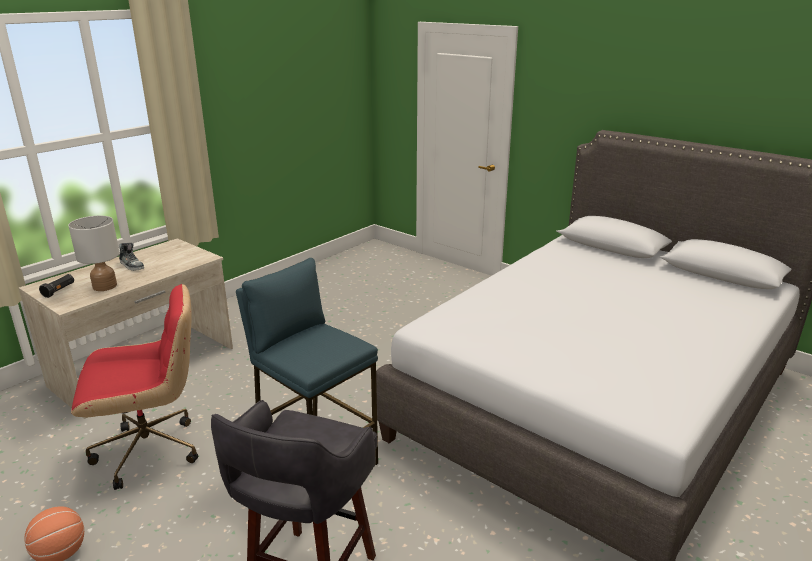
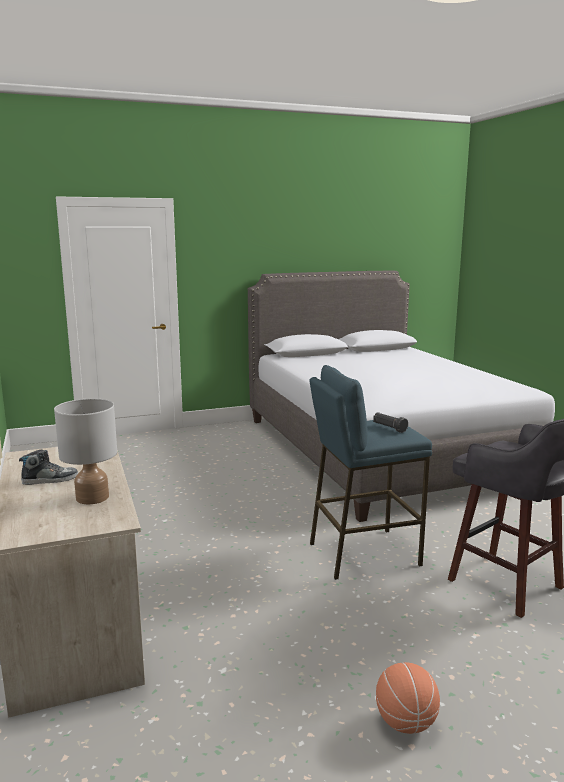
camera: 60 degrees left, 10 degrees down
(59, 291) = (56, 524): black flashlight -> black flashlight (389, 428)
(152, 451) = (270, 638): red office chair -> none

